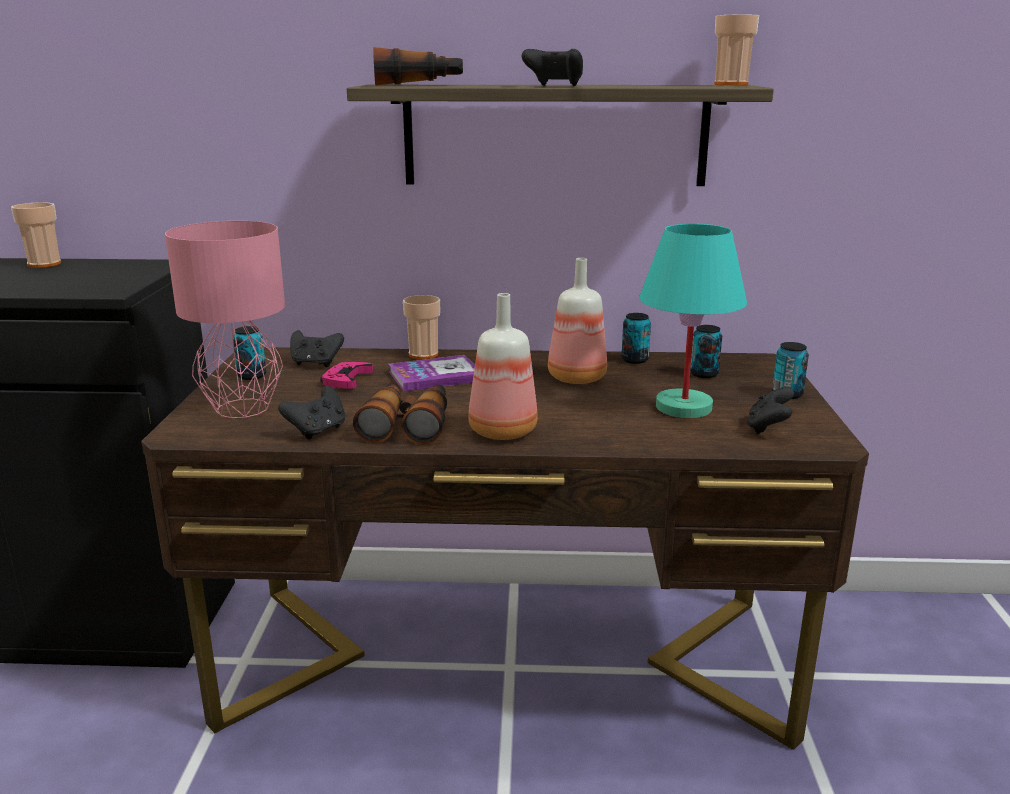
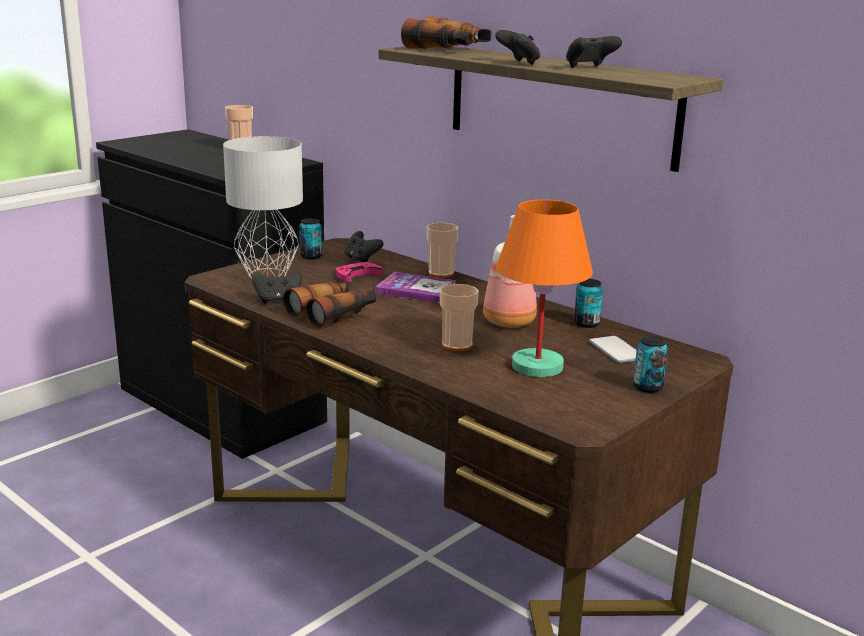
camera: 40 degrees right, 0 degrees up
(240, 409) = (266, 274): pink table lamp -> grey table lamp
(501, 432) = (376, 337): bottle -> none
(682, 407) = (536, 366): turquoise table lamp -> orange table lamp
(704, 374) = (616, 351): can -> phone
(731, 84) = (688, 77): cup -> cup (457, 345)
(768, 428) = (563, 401): black game controller -> black game controller (589, 68)

